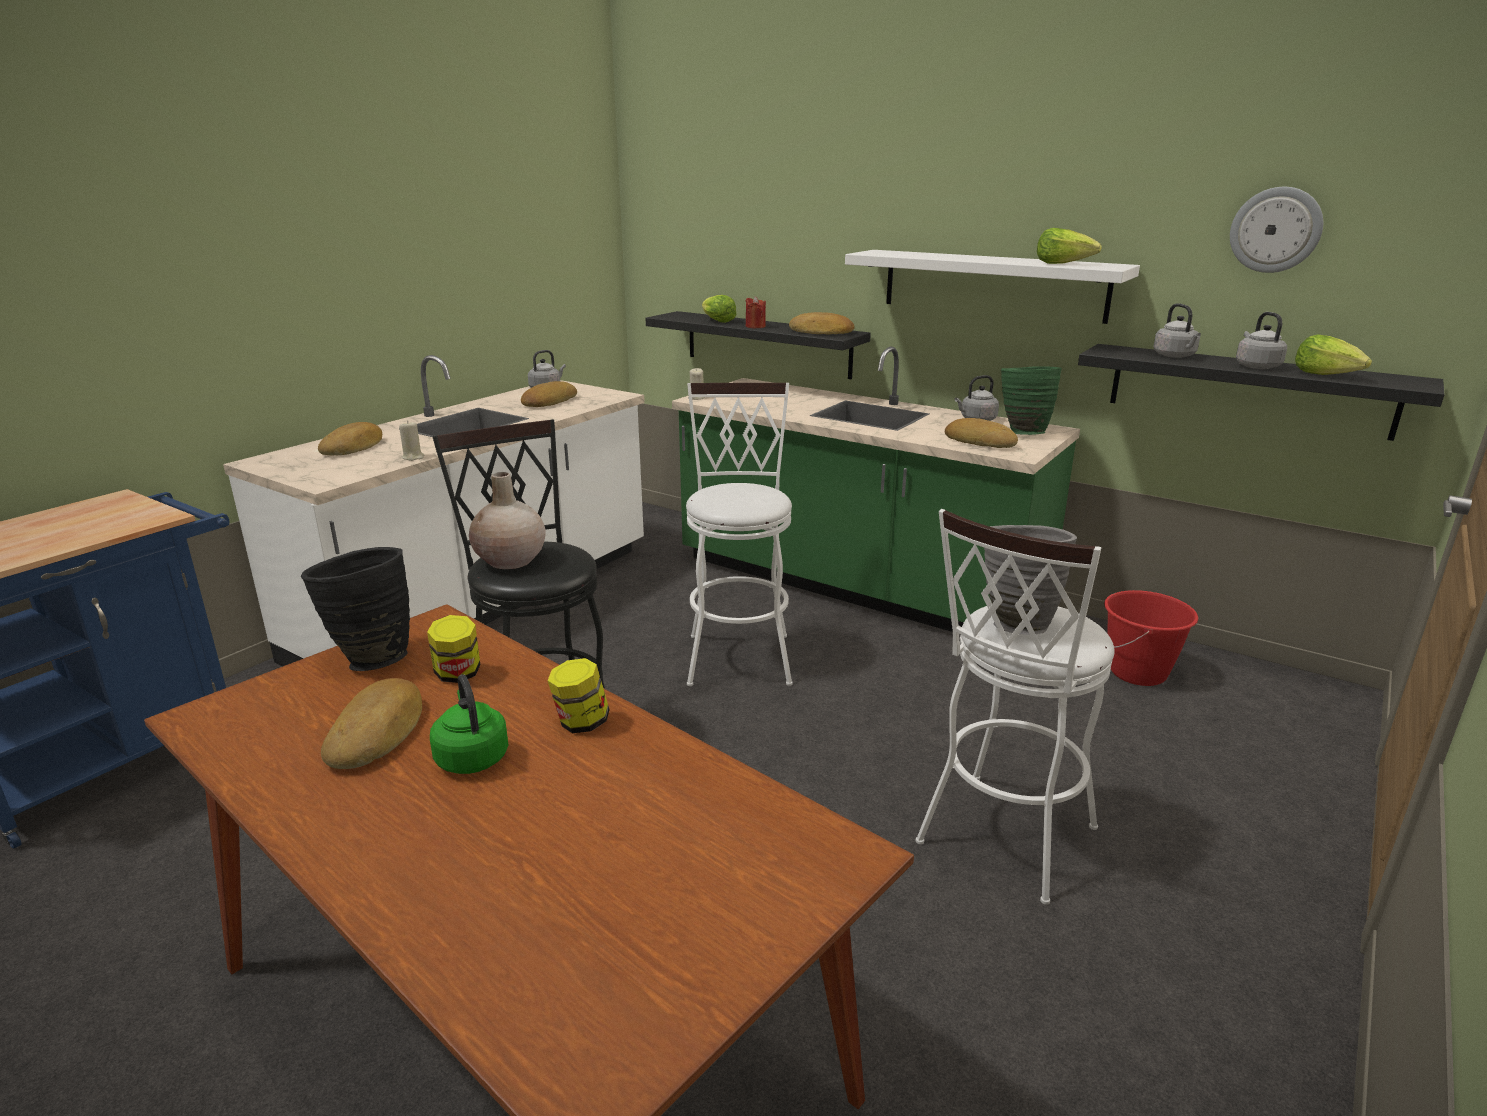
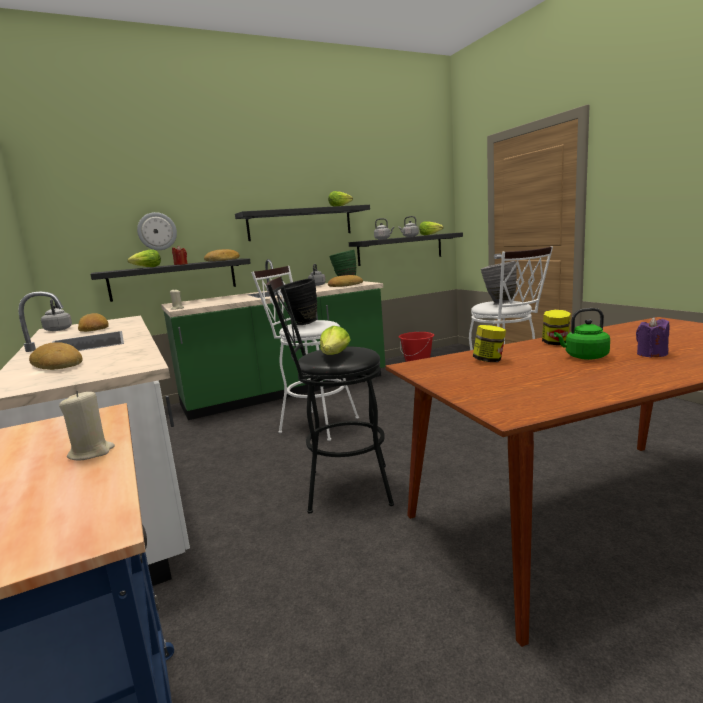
camera: 60 degrees left, 10 degrees down
(370, 659) = (452, 377): black vase -> black vase (301, 324)
(378, 732) = (551, 372): bread -> none
(413, 457) = (140, 349): beige candle -> beige candle (91, 453)
(484, 829) = (651, 354): none -> purple candle
(510, 560) = (335, 355): beige vase -> lettuce
(993, 285) = (300, 223): white shelf -> black shelf
(1275, 230) = (394, 189): wall clock -> wall clock (157, 231)

